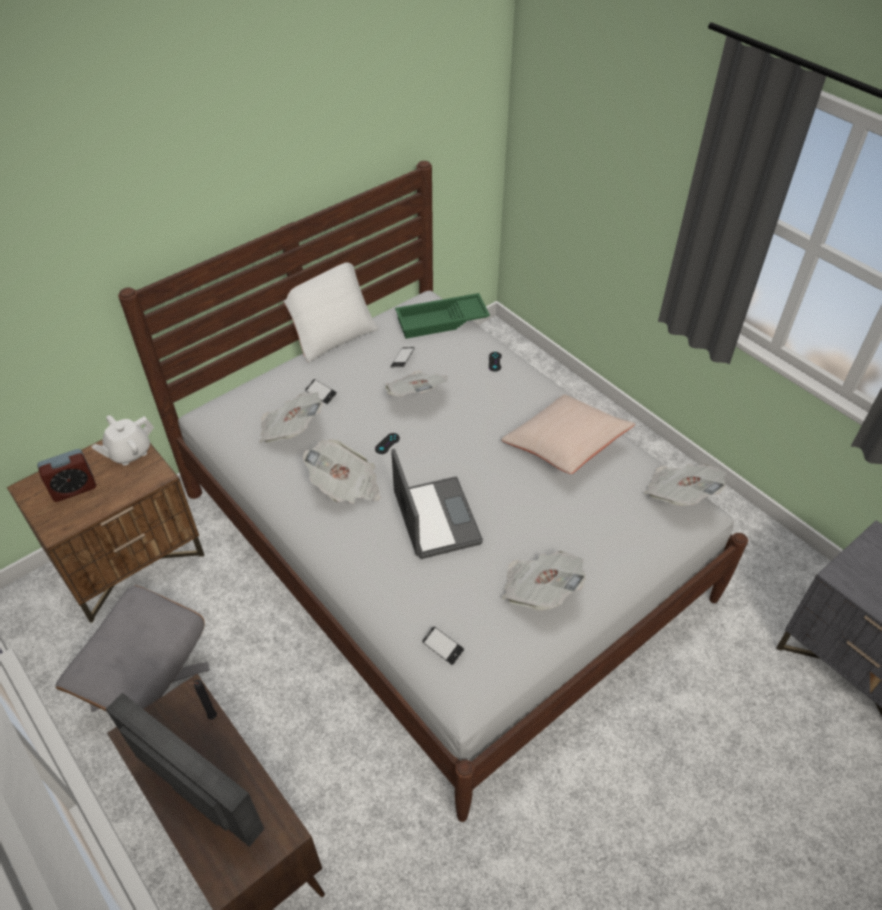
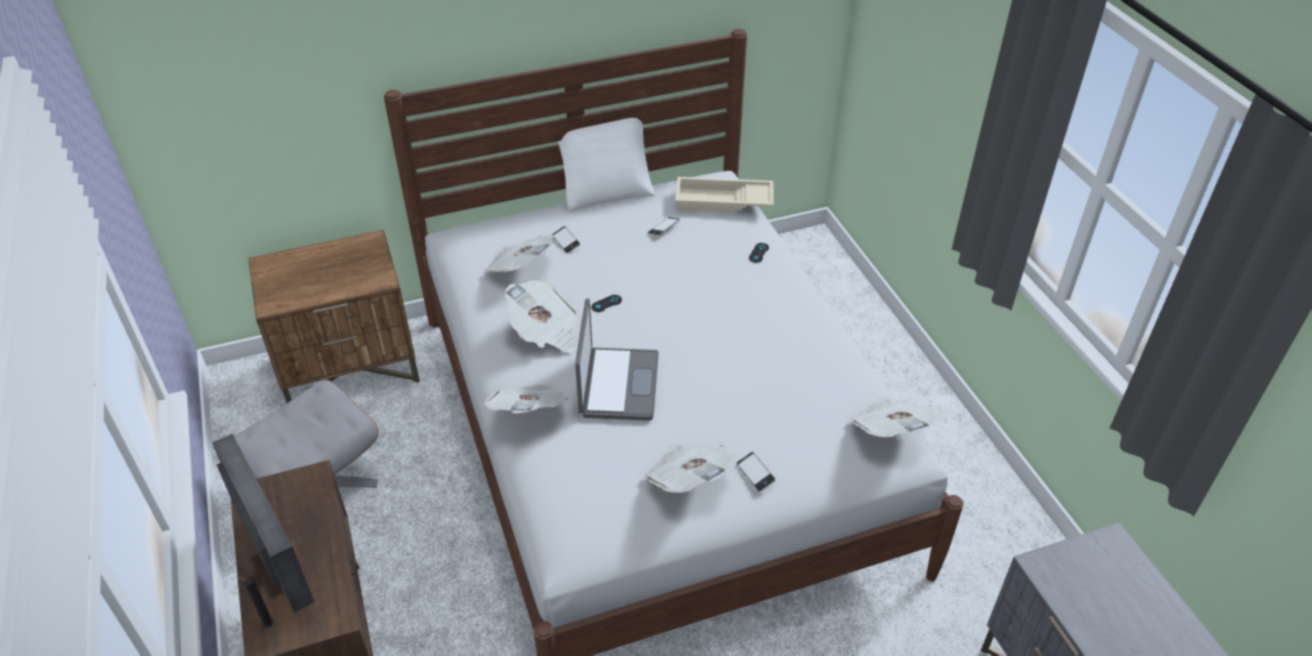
camera: 20 degrees right, 5 degrees down
(74, 489) = (303, 274): alarm clock -> none
(129, 452) = (366, 254): white teapot -> none
(211, 717) = (322, 500): black candle -> black candle (267, 625)
(416, 395) = (659, 266): newspaper -> newspaper (529, 412)
(441, 322) = (723, 202): green tray -> beige tray
(443, 647) = (564, 504): phone -> phone (755, 474)
(565, 445) = (790, 350): beige pillow -> none

